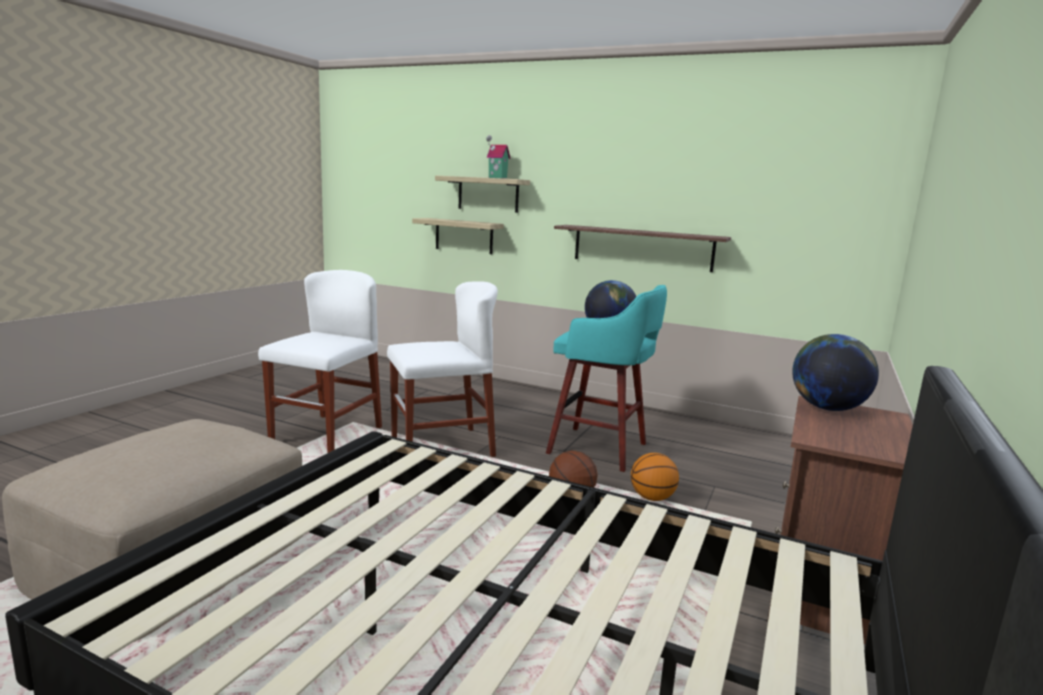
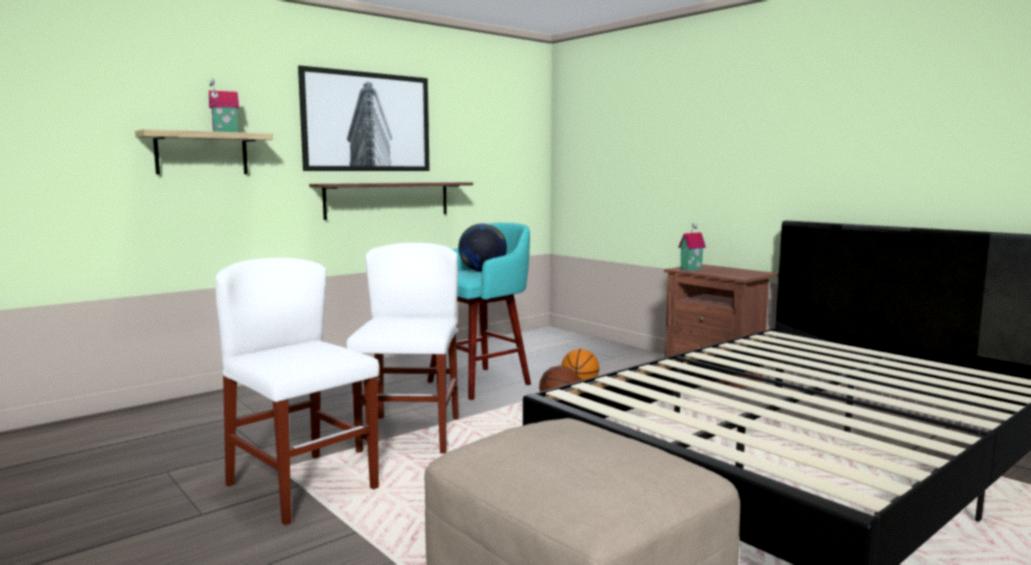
camera: 65 degrees left, 5 degrees down
(464, 236) = (169, 211): shelf -> none
(629, 168) = (367, 122): none -> picture
(827, 408) = (690, 269): globe -> toy house

